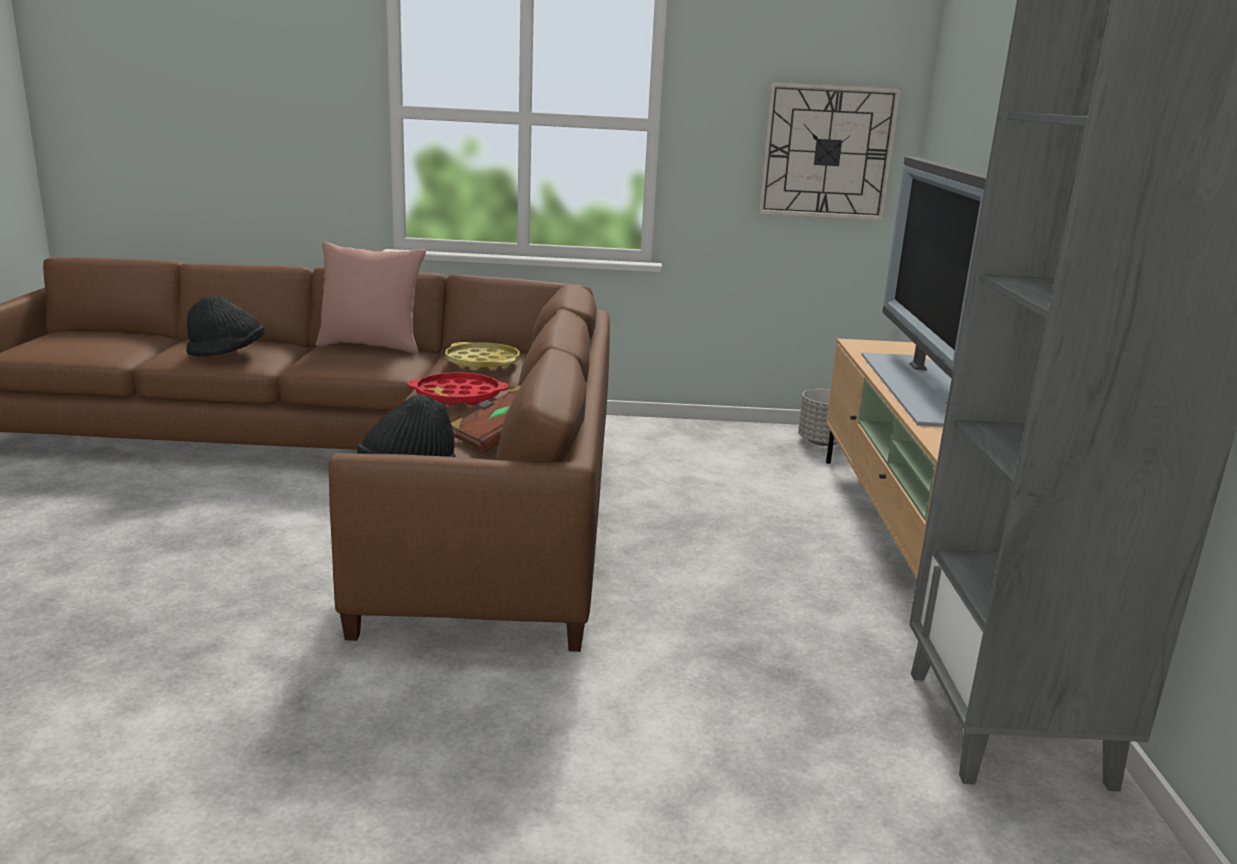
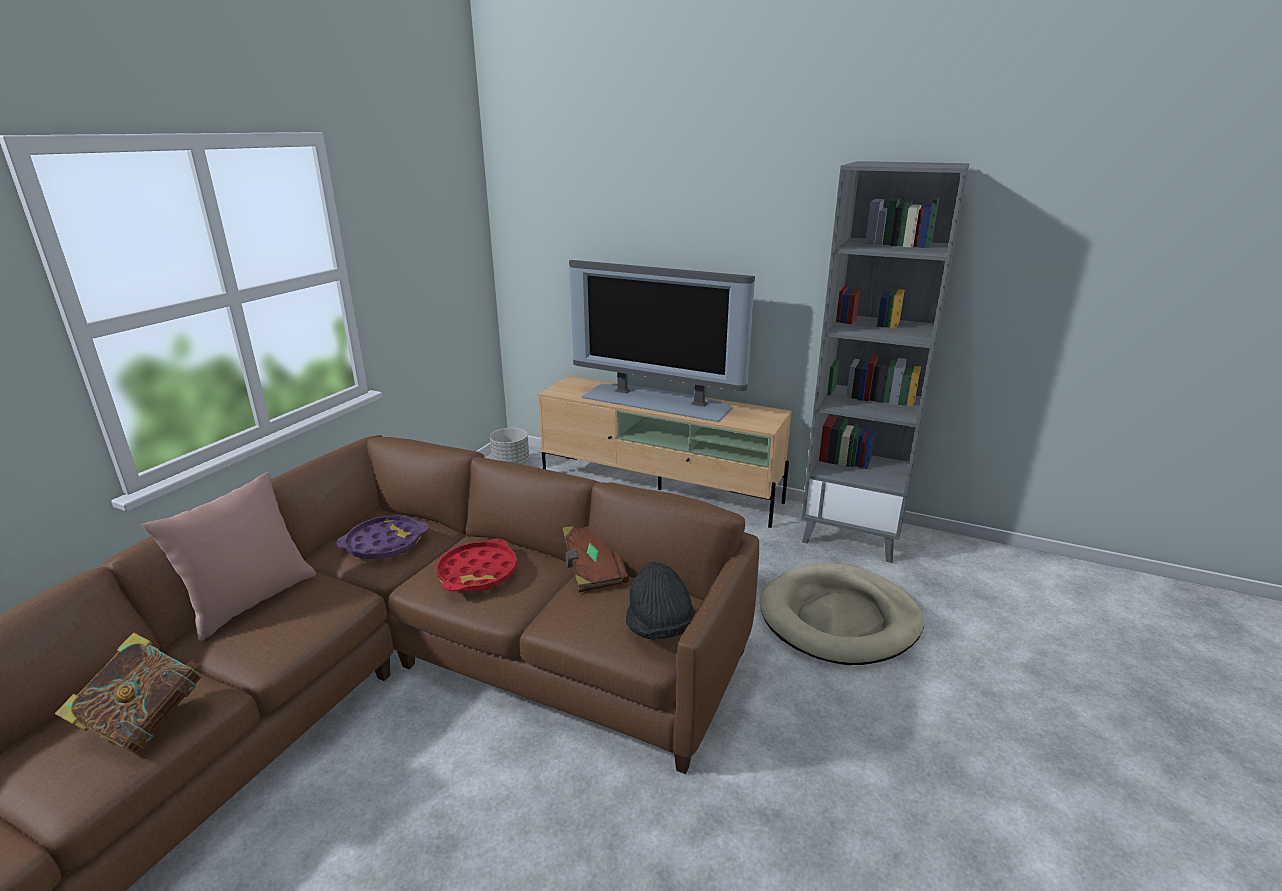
camera: 65 degrees left, 5 degrees up
(227, 353) = (146, 722): black hat -> book
(482, 363) = (385, 543): yellow tray -> purple tray
(723, 729) = (839, 619): none -> beige dog bed
(827, 152) = (449, 263): wall clock -> none

